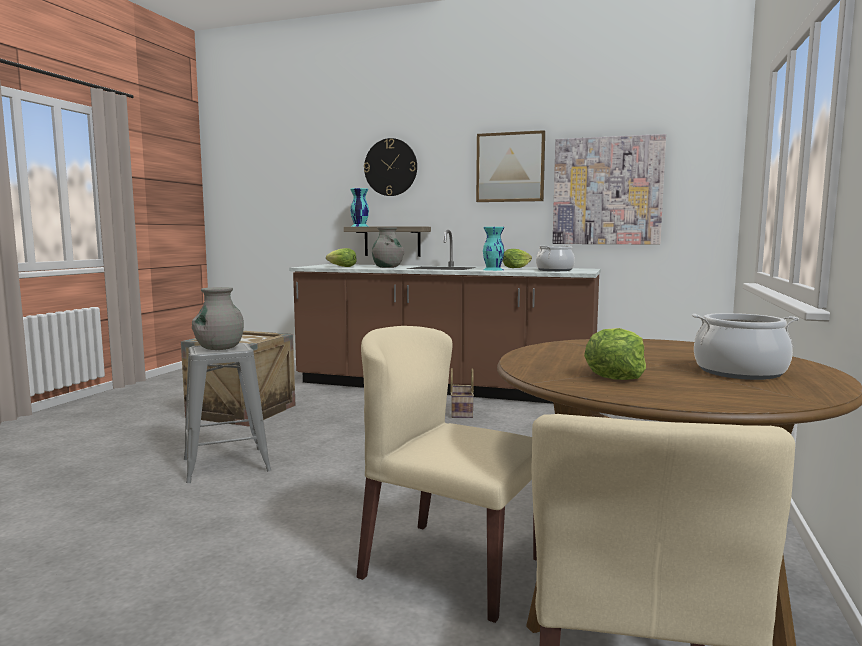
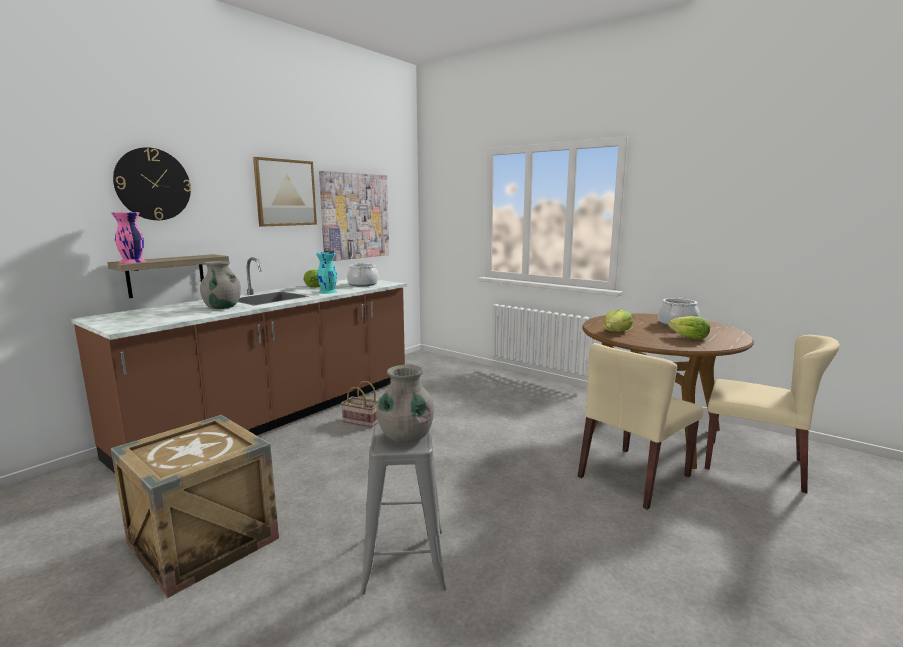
camera: 70 degrees left, 5 degrees up
(342, 267) = (165, 317): lettuce -> lettuce (616, 332)
(359, 226) = (132, 261): turquoise vase -> pink vase

